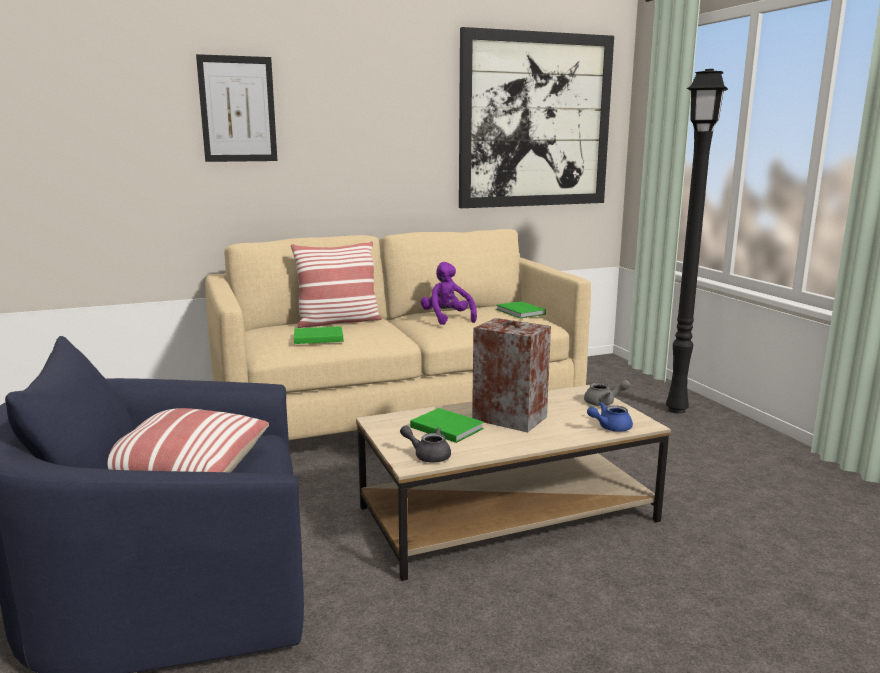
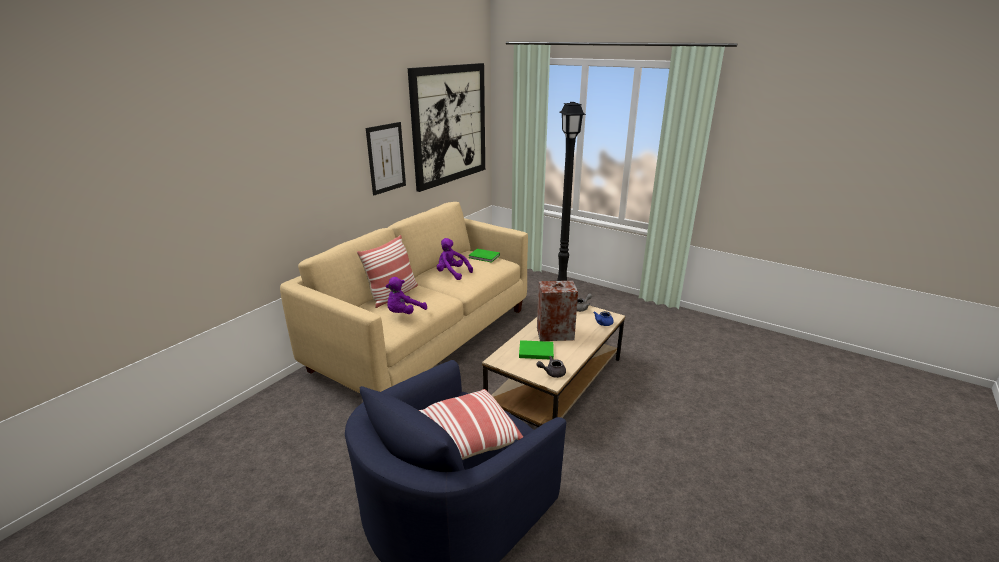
camera: 35 degrees left, 10 degrees up
(238, 109) = (280, 152): picture -> picture (386, 158)
(317, 337) = (404, 313): green book -> purple plush toy

